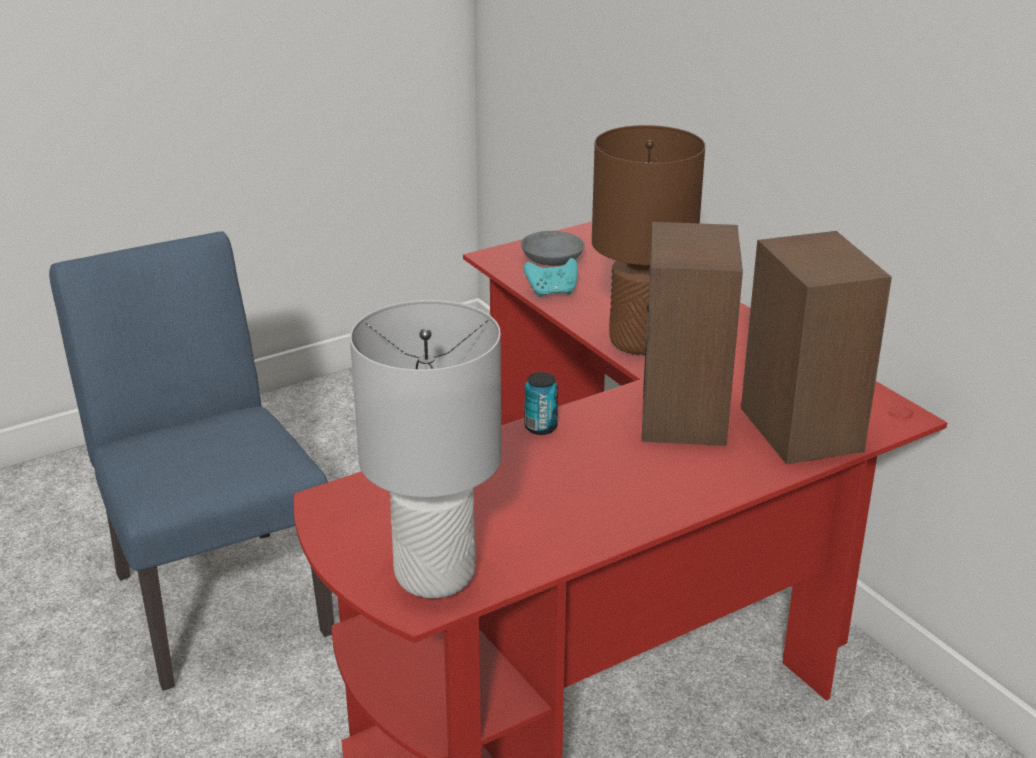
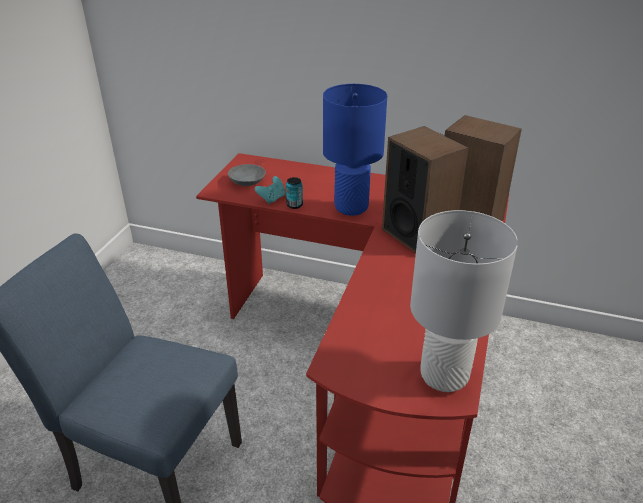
camera: 40 degrees left, 5 degrees up
(541, 427) = (369, 271): can -> can (294, 205)
(638, 347) = (351, 210): brown table lamp -> blue table lamp

